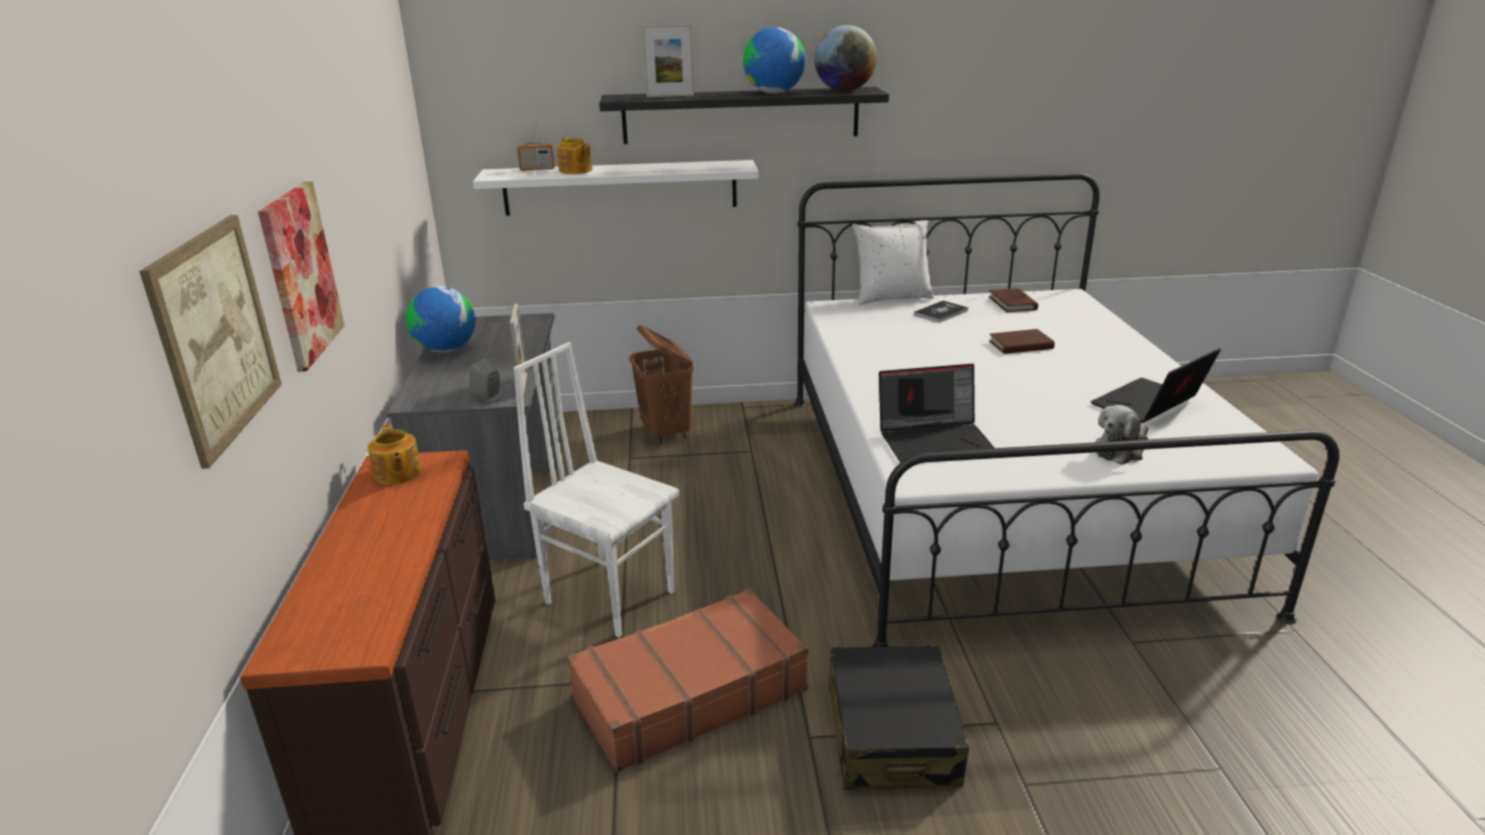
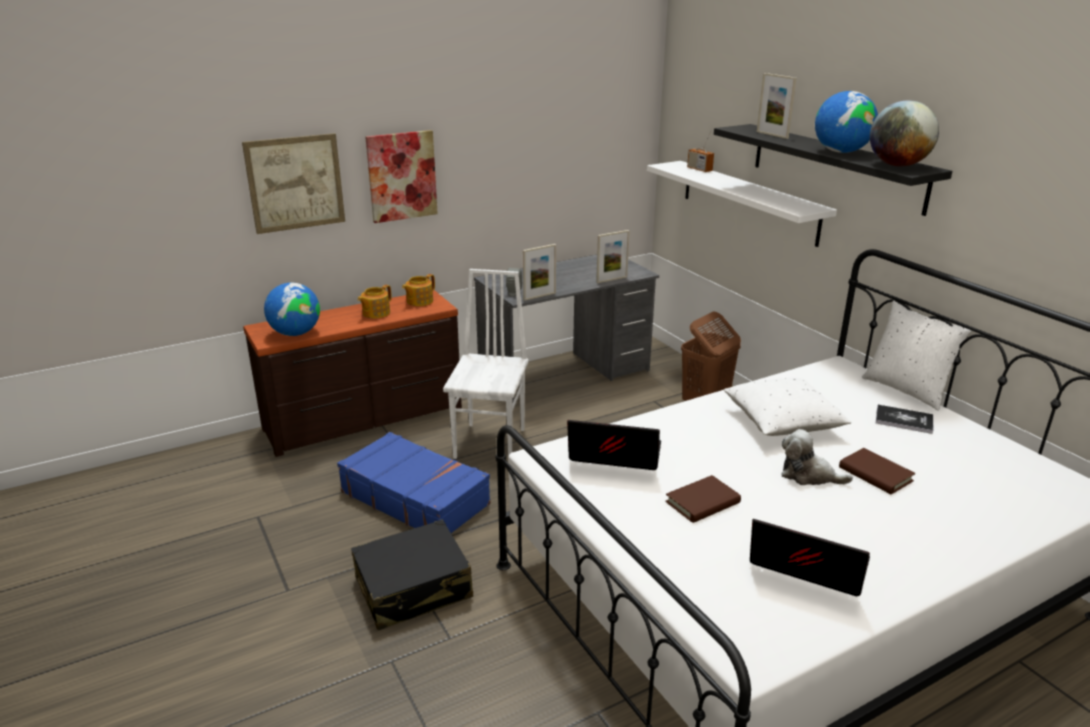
camera: 65 degrees right, 0 degrees up
(446, 350) = (567, 265): globe -> globe (295, 333)
(532, 337) = (611, 280): none -> picture frame
(575, 171) = (710, 177): teapot -> teapot (375, 313)
(688, 694) = (415, 497): brown suitcase -> blue suitcase
(917, 354) = (782, 423): none -> white pillow
(936, 440) = (613, 456): laptop -> laptop turned 135 degrees clockwise
(1012, 303) = (996, 456): brown book -> brown book (702, 502)
(1121, 450) = (677, 554): plush toy -> plush toy (808, 475)

